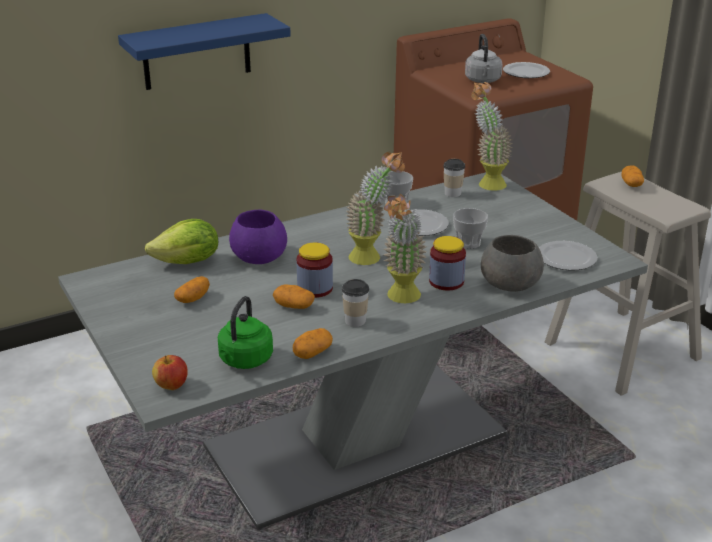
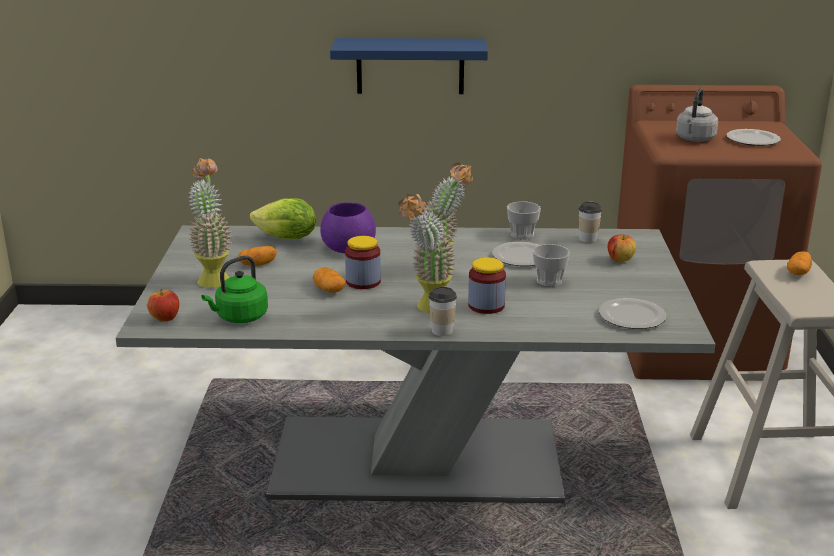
camera: 30 degrees right, 5 degrees down
(312, 353) = (299, 327): potato -> none
(355, 321) = (365, 314): cup -> cup (442, 331)
(486, 182) = (635, 237): potted plant -> potted plant (213, 277)
(499, 207) = (620, 260): none -> apple
(511, 283) = (547, 323): grey bowl -> none

